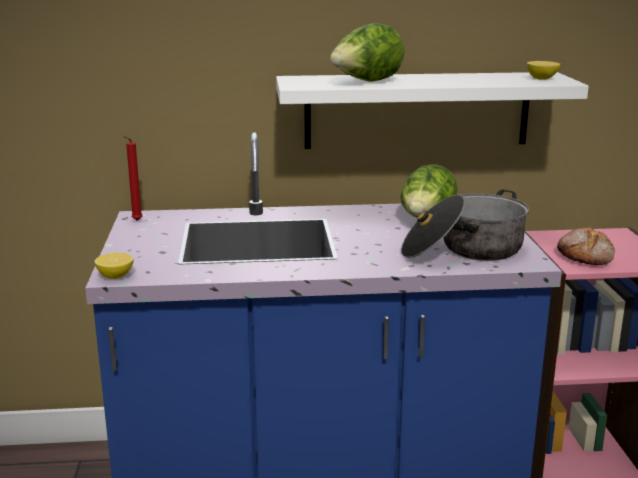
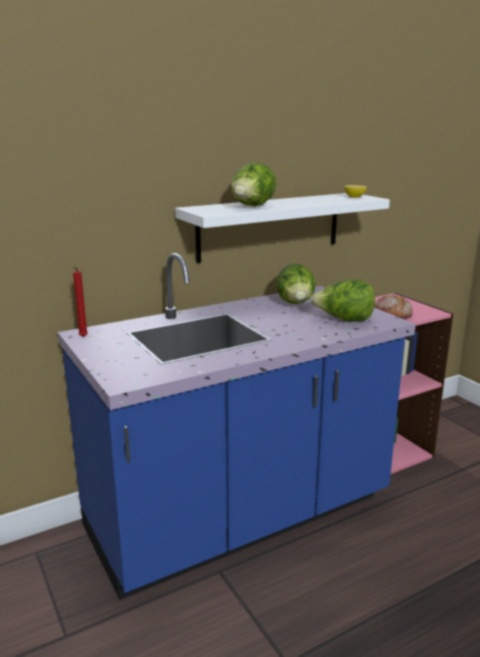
camera: 25 degrees left, 0 degrees up
(115, 276) = (123, 382): lemon -> none
(463, 250) = (344, 320): cooking pot -> lettuce

